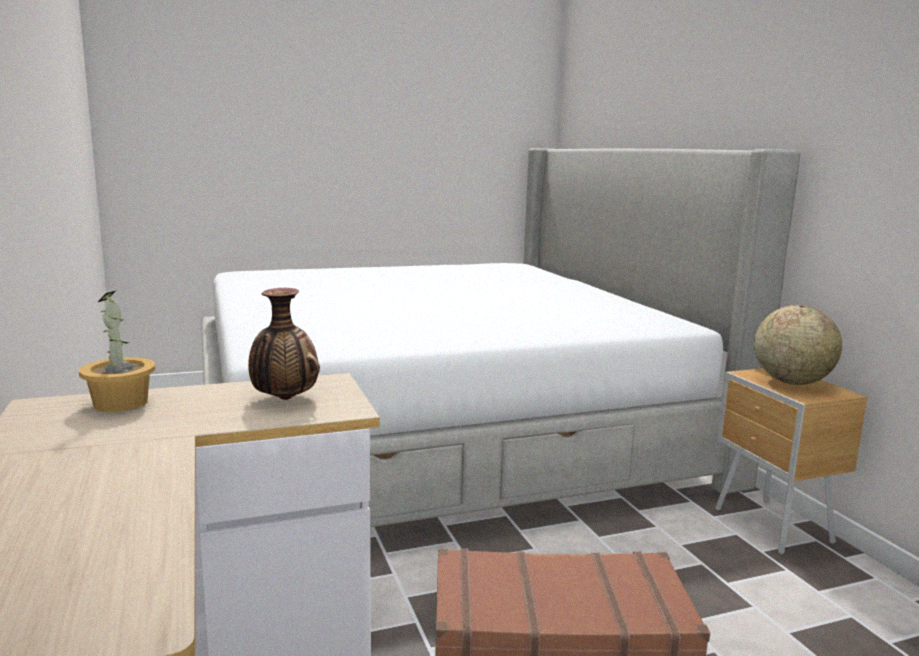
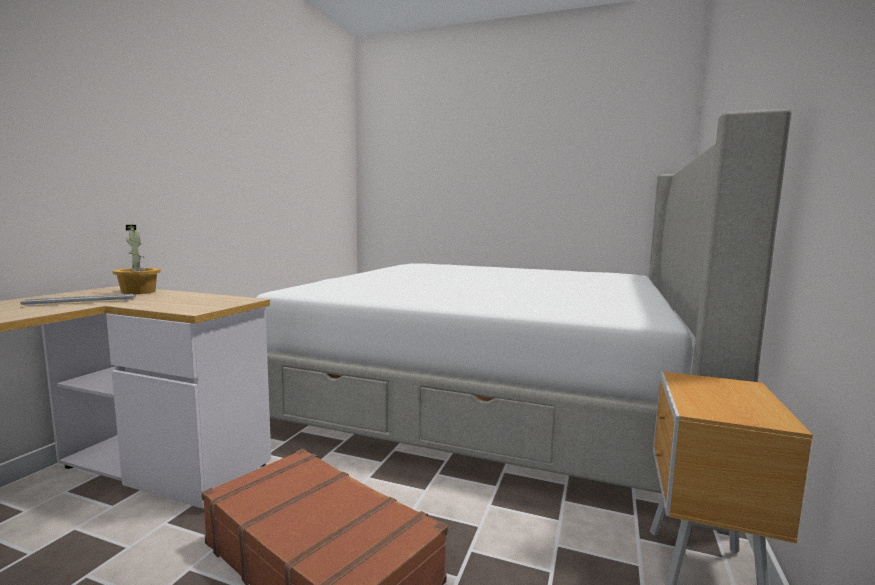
camera: 40 degrees right, 5 degrees down
(120, 438) = (82, 301): none -> keyboard
(284, 399) = (192, 301): vase -> none
(791, 382) = (723, 395): globe -> none

